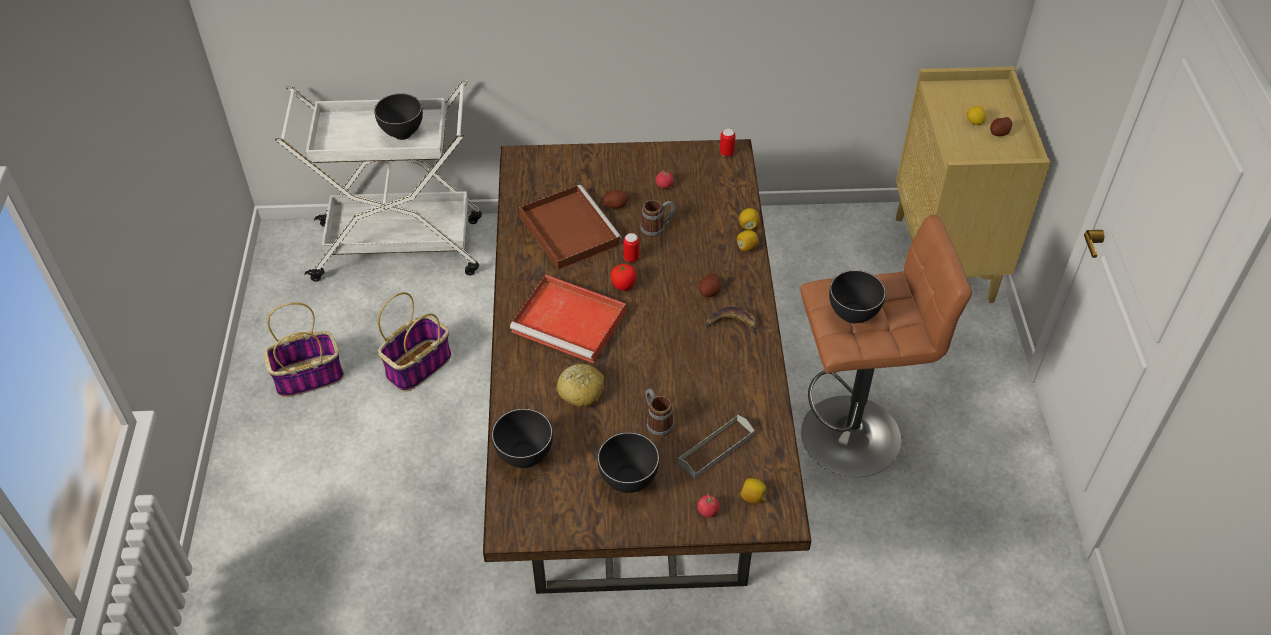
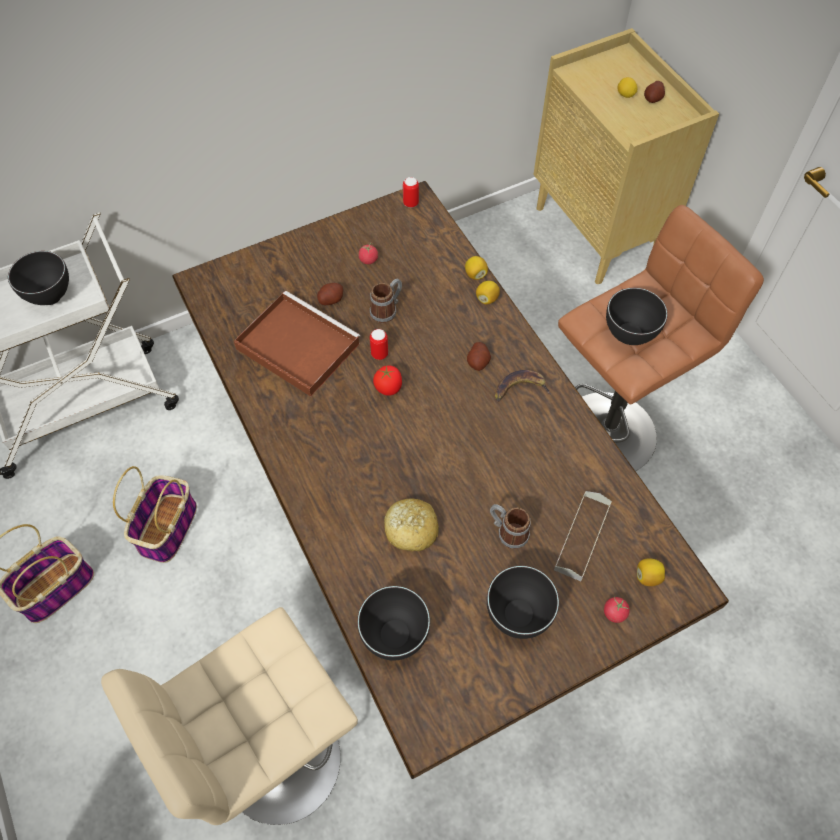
camera: 25 degrees left, 10 degrees up
(415, 576) = (280, 760): none -> beige stool
(571, 322) = (357, 452): red tray -> none

